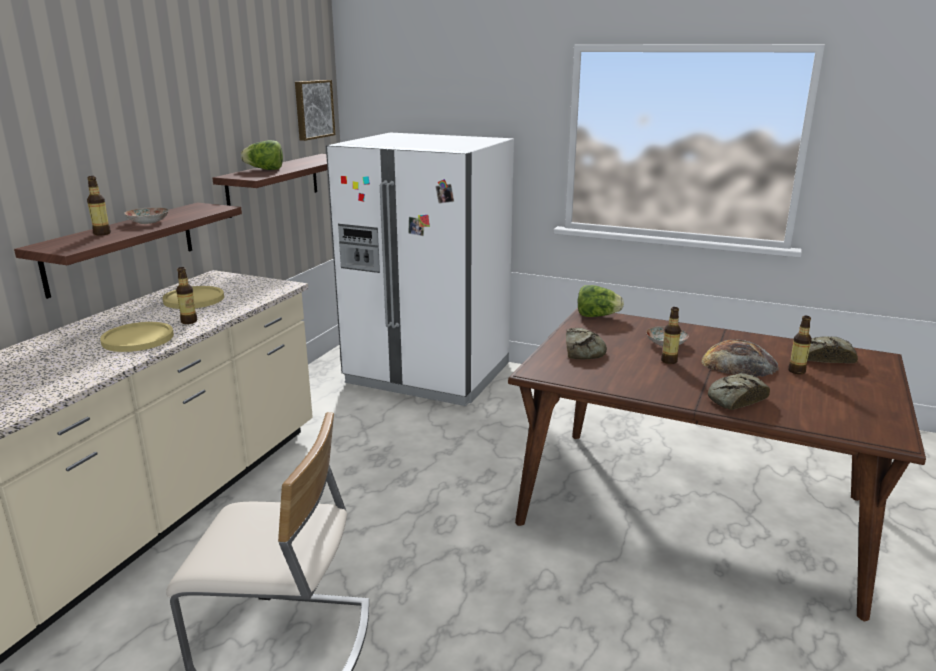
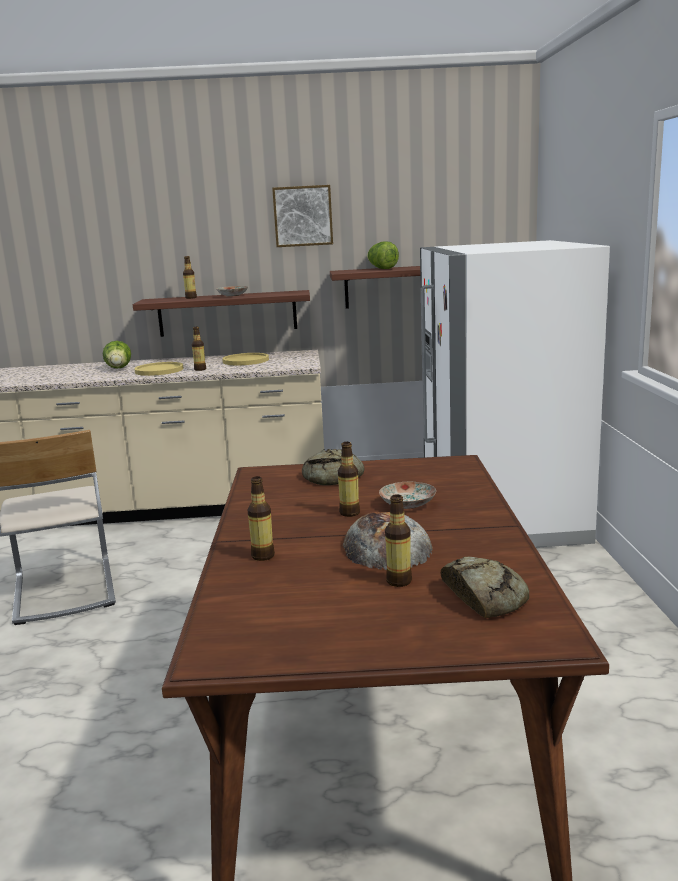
camera: 65 degrees right, 5 degrees down
(313, 109) = (486, 215): picture -> picture (303, 216)
(597, 316) = (455, 465): lettuce -> lettuce (119, 369)
(735, 399) = (263, 556): bread -> bottle

